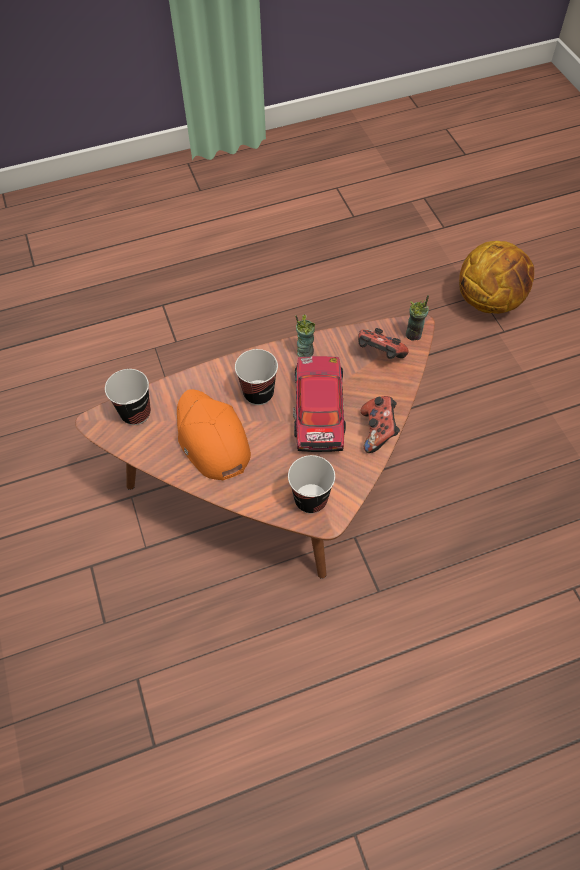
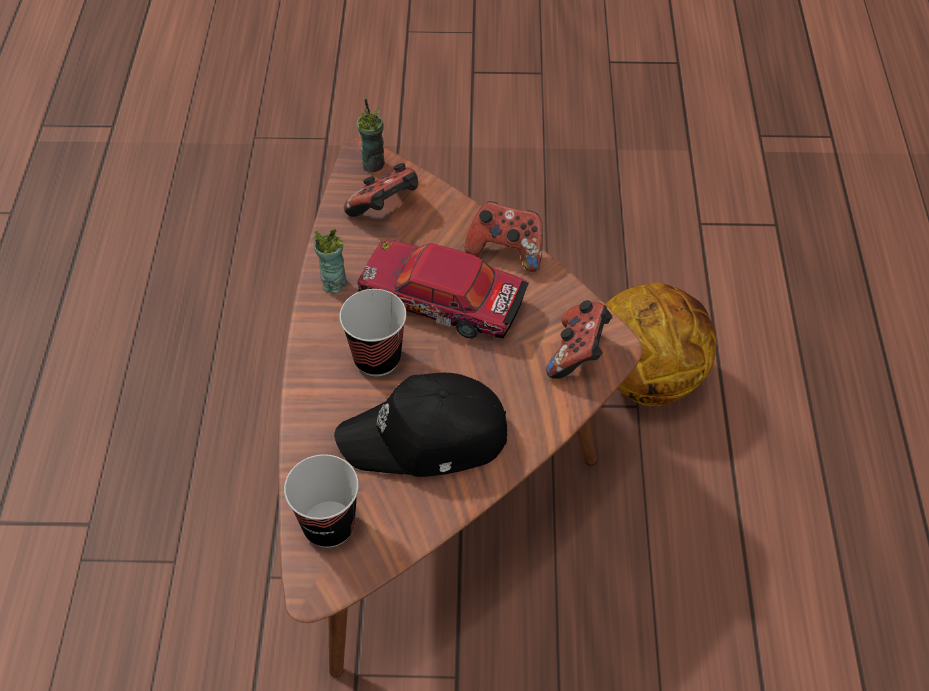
camera: 70 degrees left, 5 degrees down
(211, 438) = (427, 438): orange cap -> black cap
(311, 499) = (578, 353): cup -> game controller
(490, 301) = (271, 131): basketball -> basketball (646, 376)

